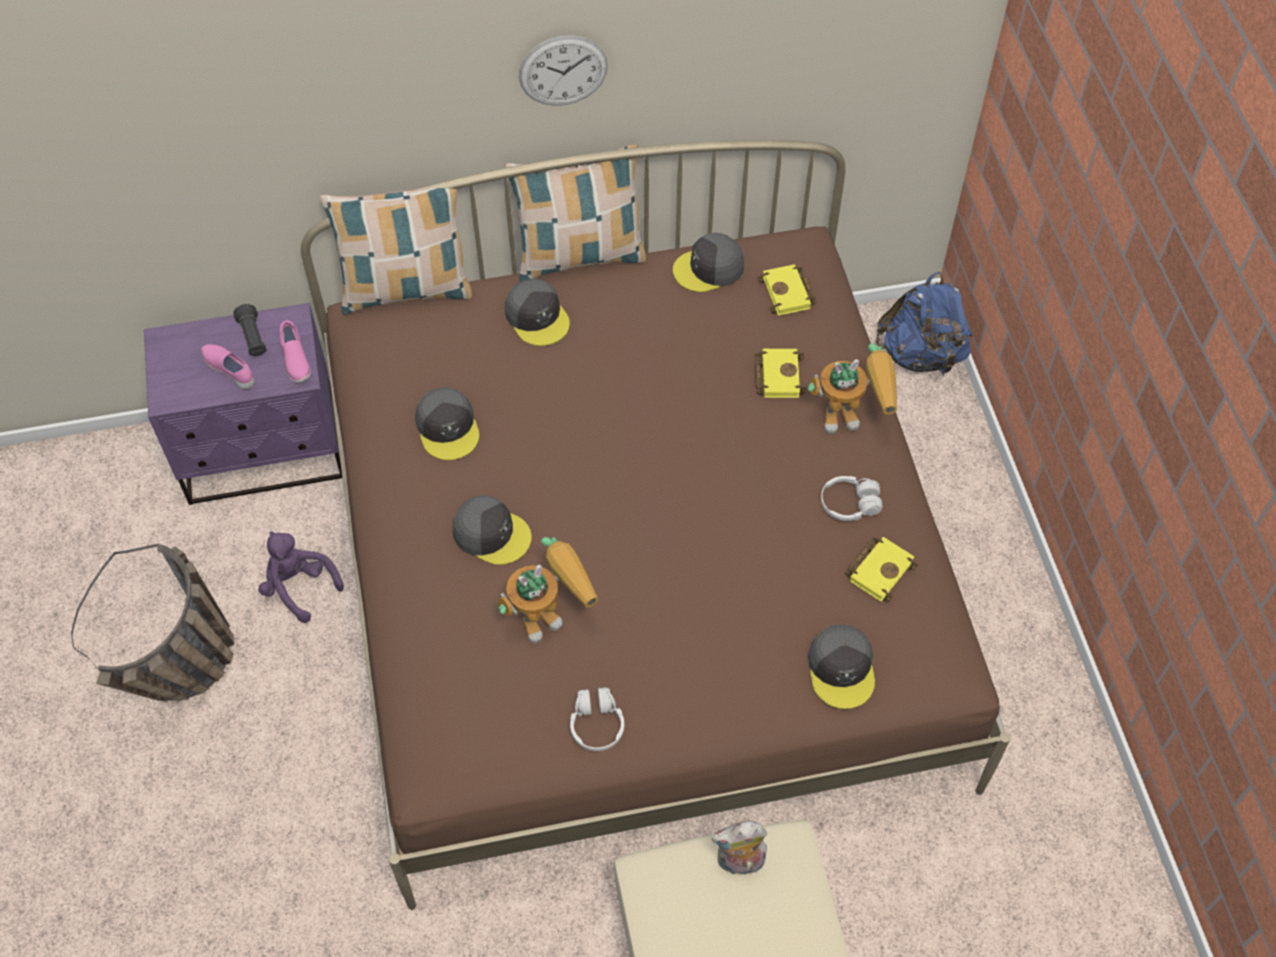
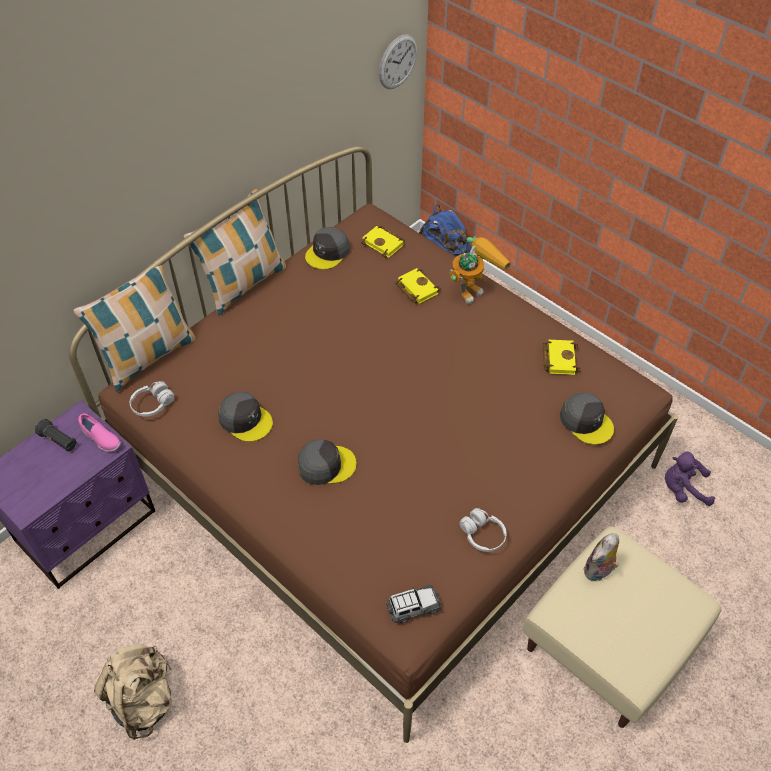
camera: 35 degrees left, 5 degrees down
(186, 679) = (143, 700): basket -> beige backpack
(230, 370) = (59, 469): pink shoe -> none
(299, 587) = (177, 594): purple plush toy -> purple plush toy (683, 489)
(453, 754) = (413, 607): none -> toy car
(537, 317) = (248, 328): grey cap -> none
(550, 612) = (400, 488): toy robot -> none
(563, 70) = (206, 148): wall clock -> wall clock (398, 62)
(849, 504) = (513, 334): white headphones -> white headphones (152, 404)

